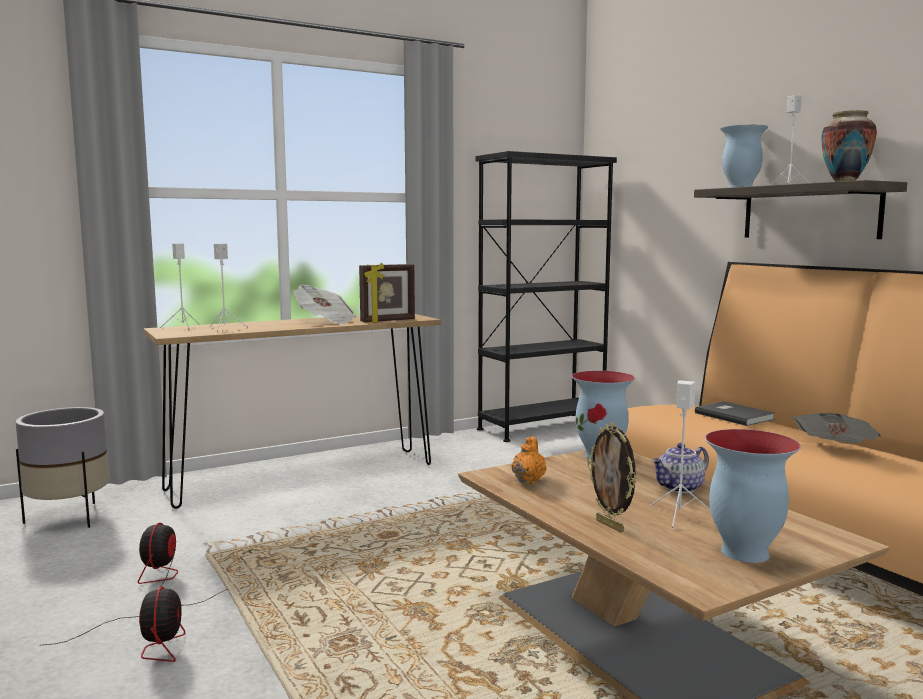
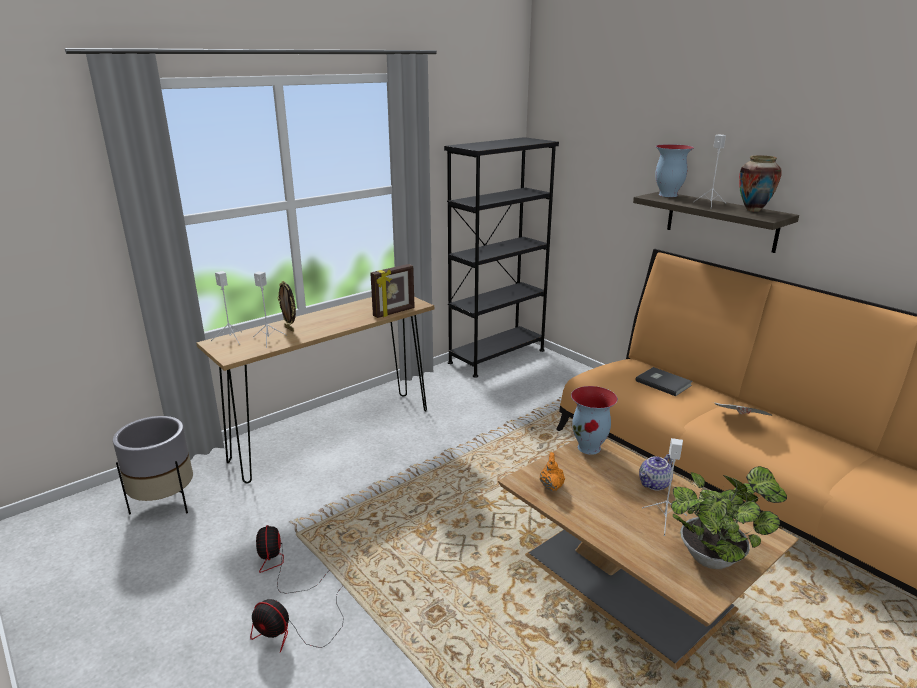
camera: 10 degrees left, 15 degrees up
(145, 642) = (294, 632): fan -> fan turned 135 degrees clockwise
(325, 321) = (344, 317): newspaper -> none
(611, 525) = (624, 536): picture frame -> picture frame (290, 328)
(743, 552) = (715, 556): vase -> potted plant

